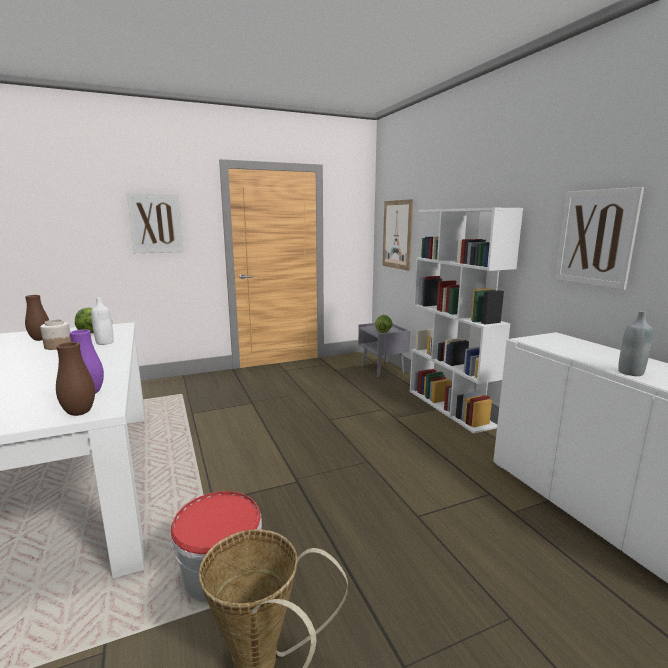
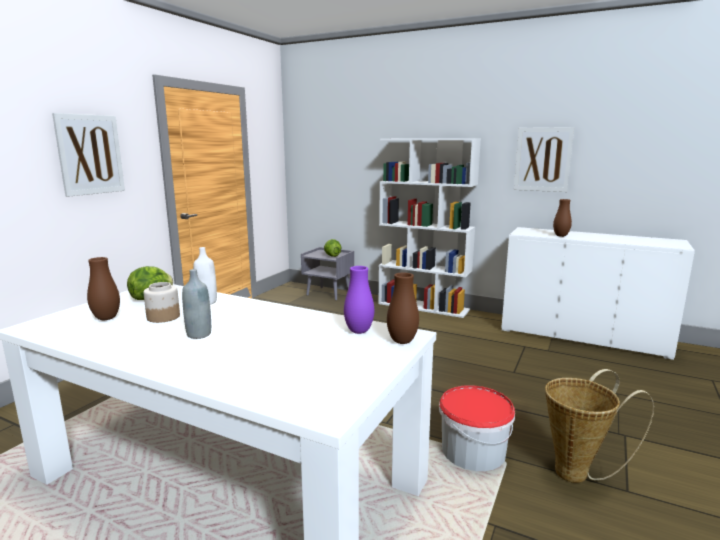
camera: 40 degrees left, 0 degrees up
(397, 234) = (325, 161): picture -> none
(579, 354) = (561, 236): none -> brown vase
(630, 372) = (600, 240): grey bottle -> grey bottle (199, 334)

